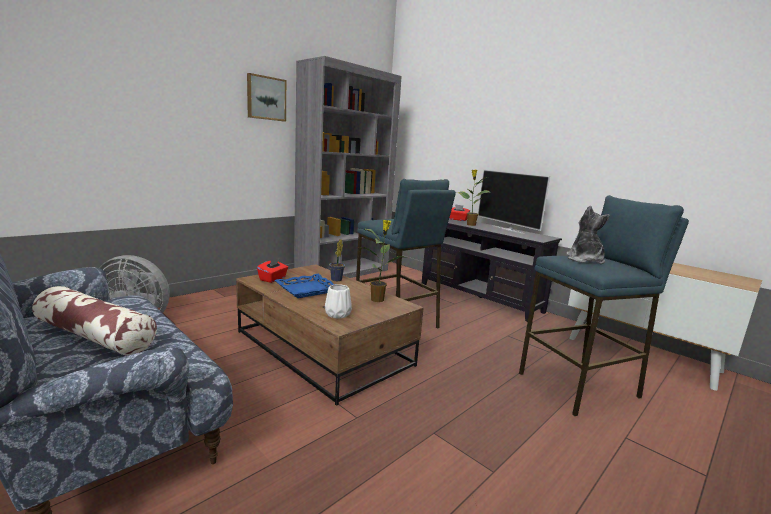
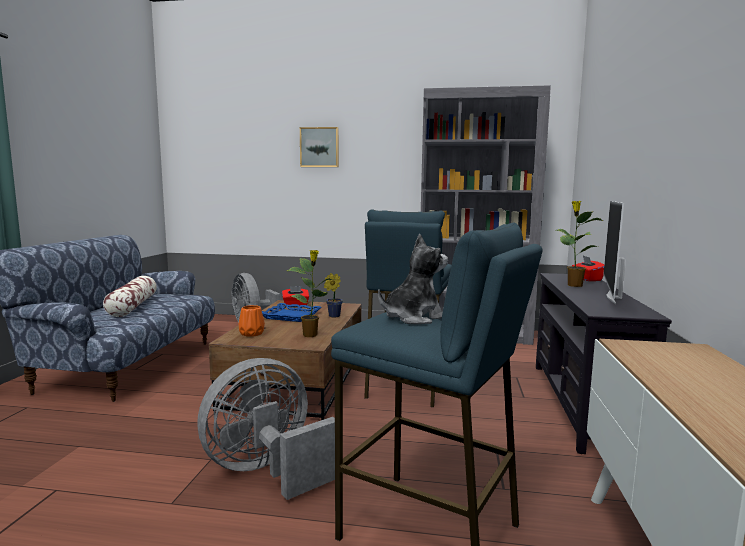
camera: 55 degrees right, 5 degrees down
(266, 98) = (392, 141): picture -> picture (319, 147)
(337, 314) = (252, 333): white vase -> orange vase
(475, 413) = (267, 471): none -> grey fan

